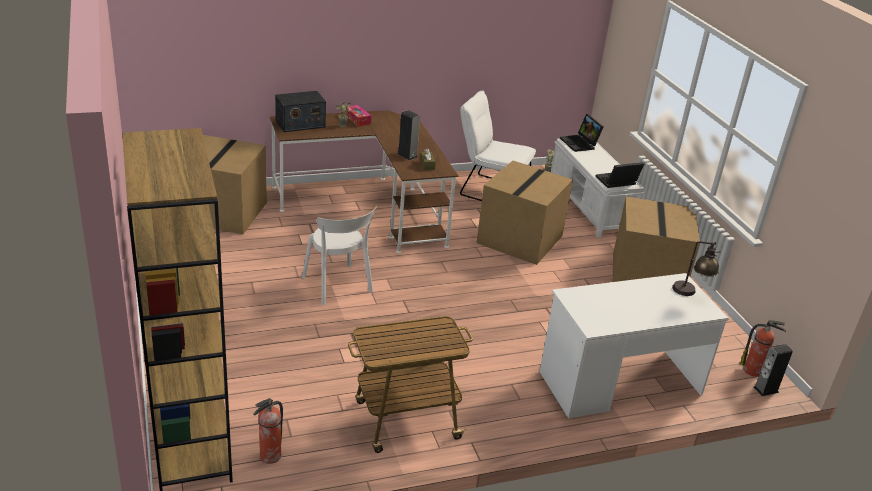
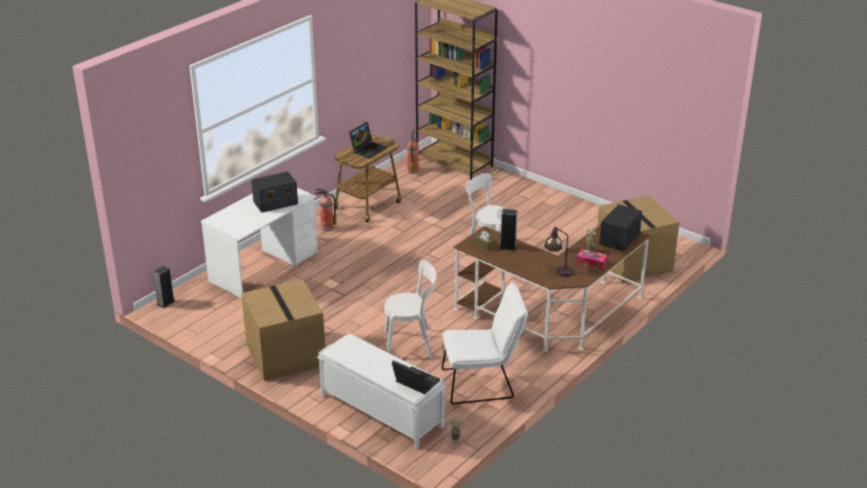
camera: 150 degrees right, 0 degrees up
(519, 238) = (411, 343): cardboard box -> white chair
(614, 302) = (275, 202): none -> radio
(616, 182) = (346, 346): laptop -> laptop (367, 149)
(690, 294) = (230, 226): table lamp -> table lamp (558, 270)
(753, 371) = (176, 312): fire extinguisher -> fire extinguisher (326, 228)

